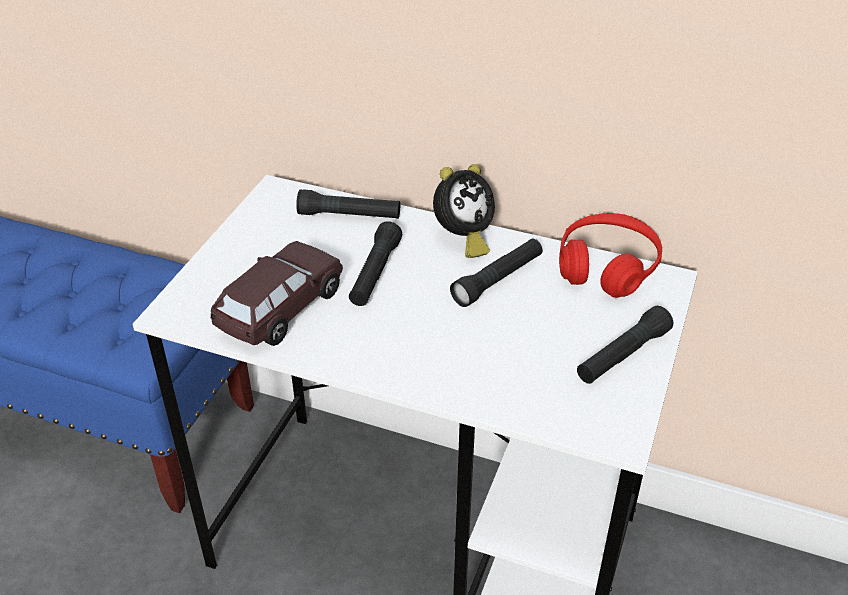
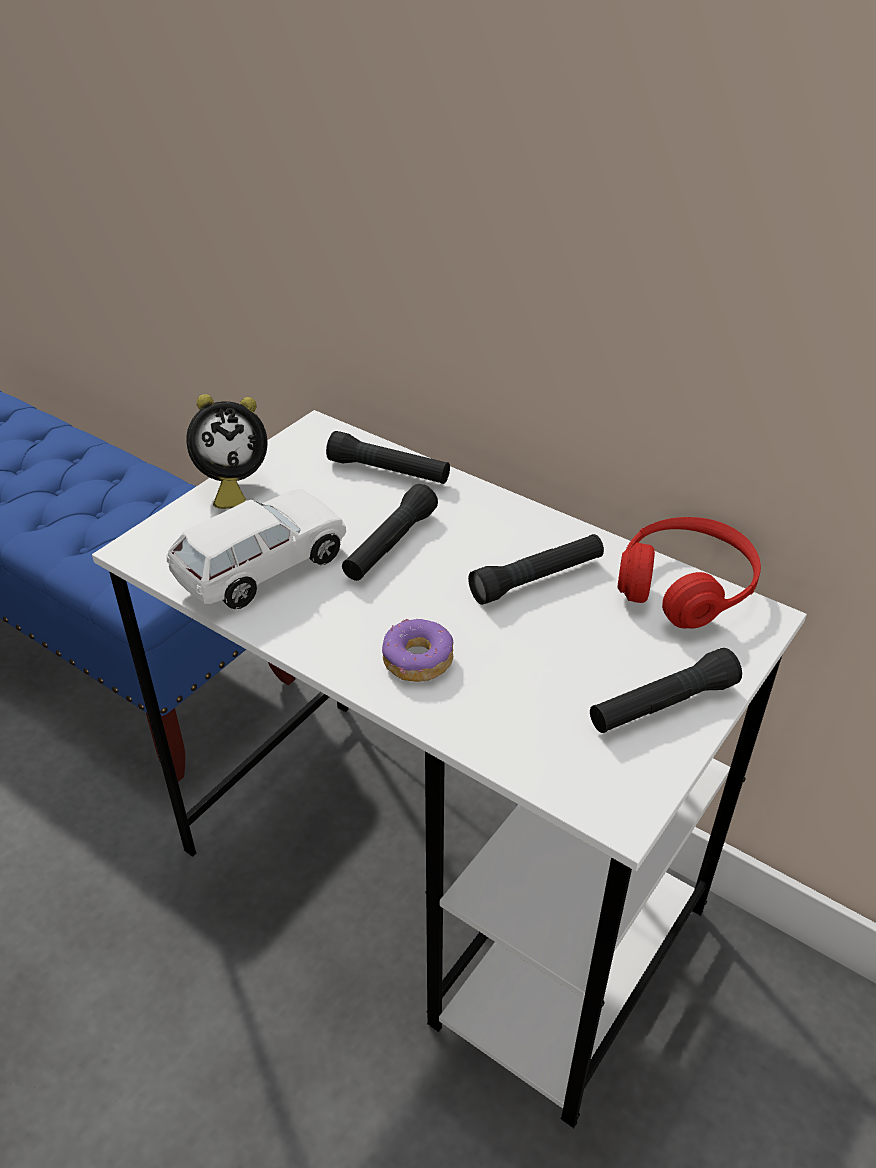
camera: 15 degrees right, 0 degrees up
(280, 309) = (262, 568): brown toy car -> white toy car
(433, 358) = (417, 660): none -> donut
(462, 239) = (513, 521): alarm clock -> alarm clock (231, 486)

